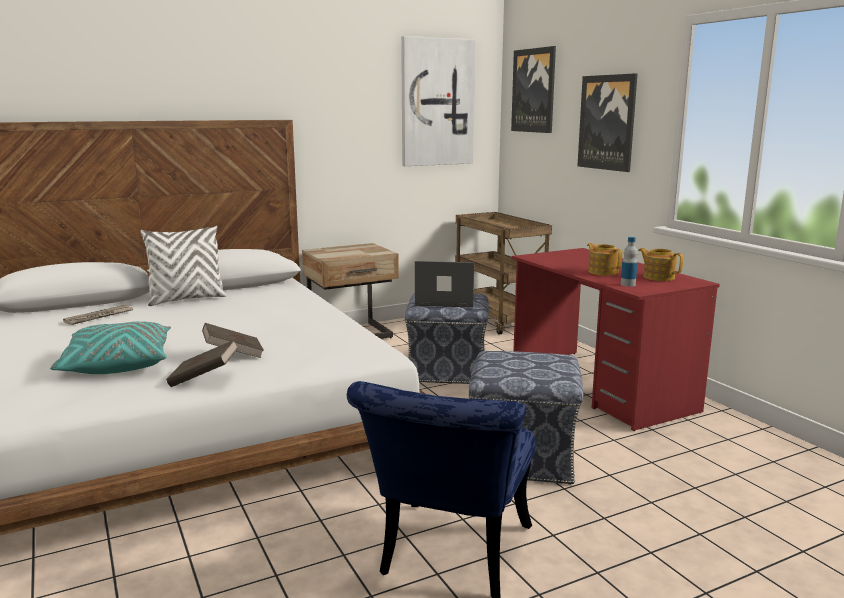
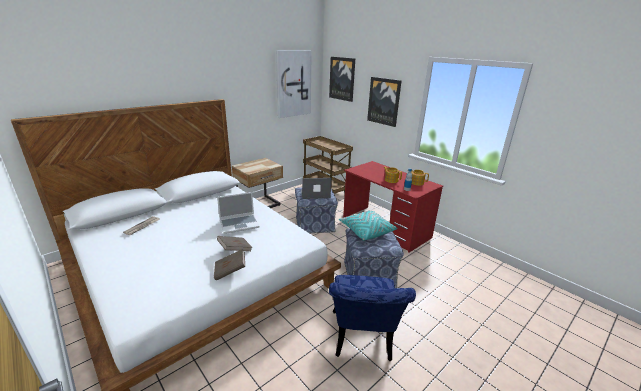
camera: 15 degrees left, 10 degrees up
(118, 364) = (176, 265): turquoise pillow -> turquoise pillow (366, 231)
(187, 299) = (185, 207): white pillow -> none
(265, 324) = (239, 224): none -> laptop

